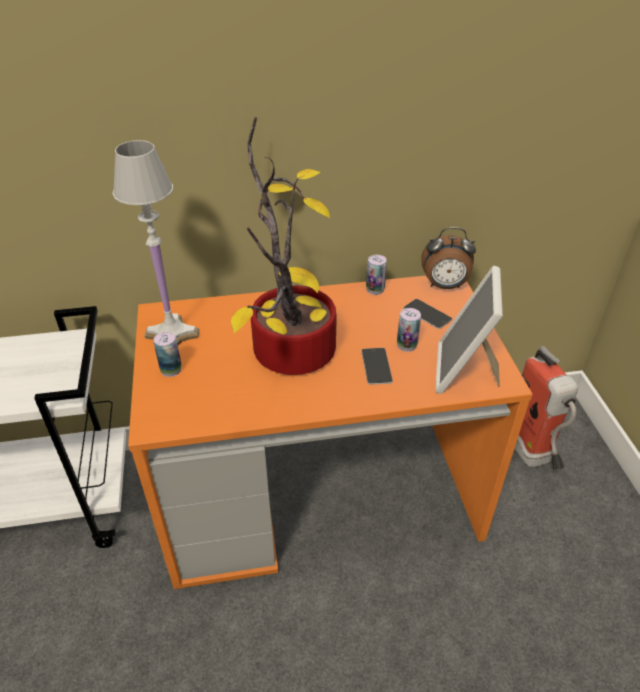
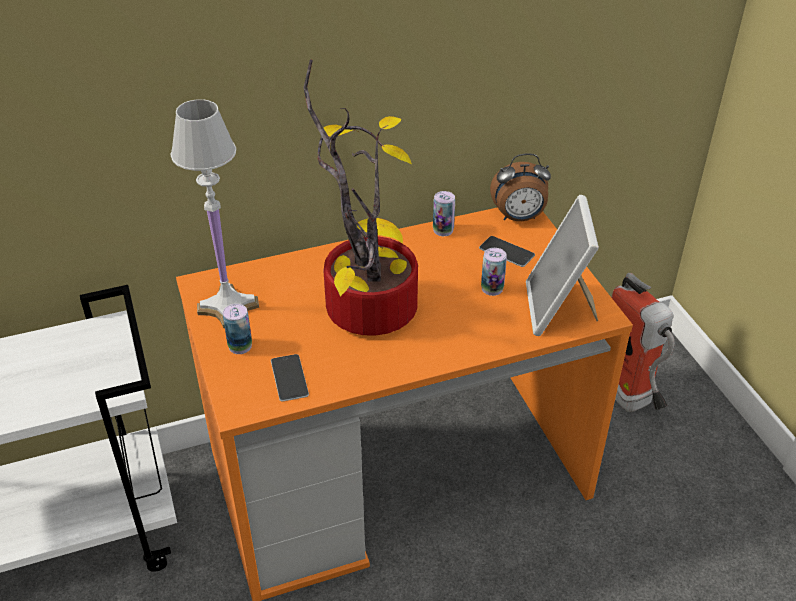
camera: 10 degrees left, 0 degrees up
(376, 366) = (465, 315): phone -> phone (289, 378)

